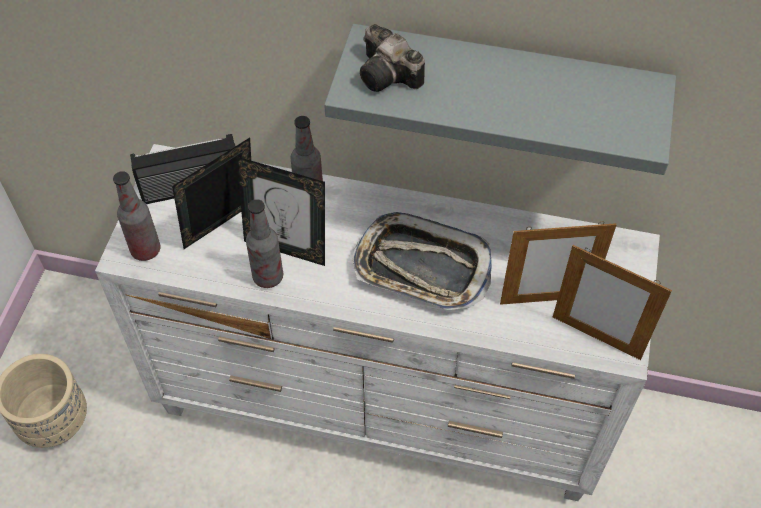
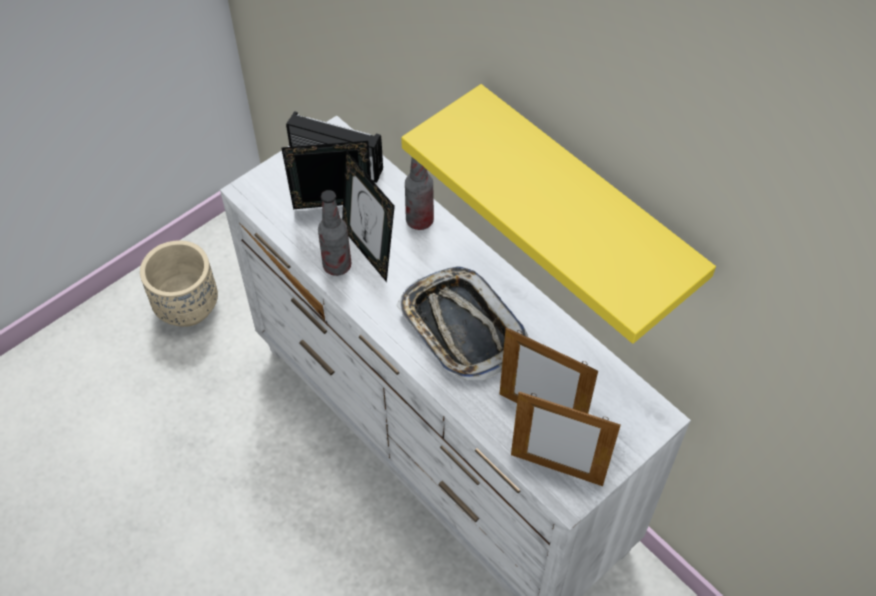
camera: 35 degrees right, 0 degrees up
(145, 250) = (266, 194): bottle -> none
(390, 76) = (471, 141): camera -> none
(505, 85) = (586, 202): grey shelf -> yellow shelf
(596, 337) = (556, 469): picture frame -> picture frame turned 45 degrees counterclockwise

